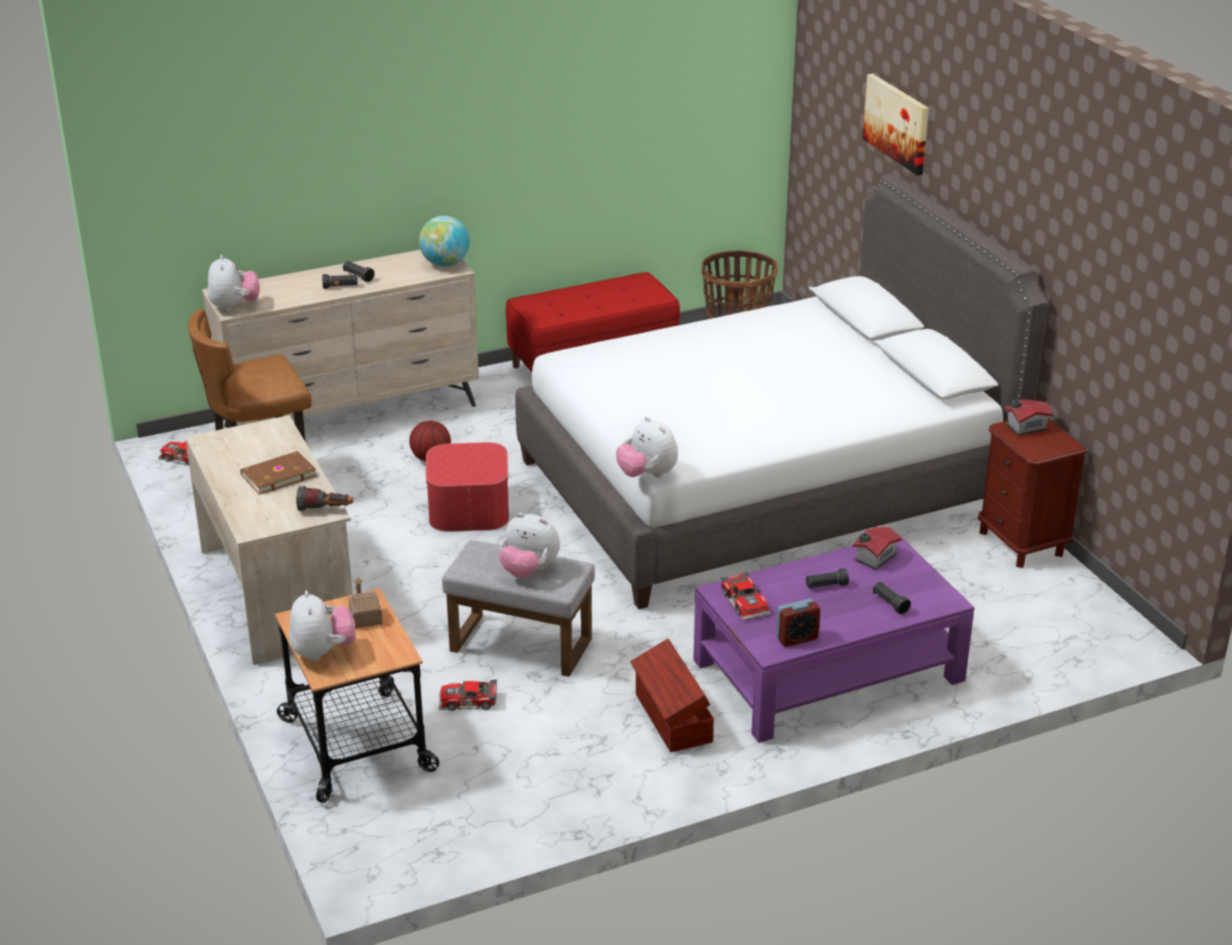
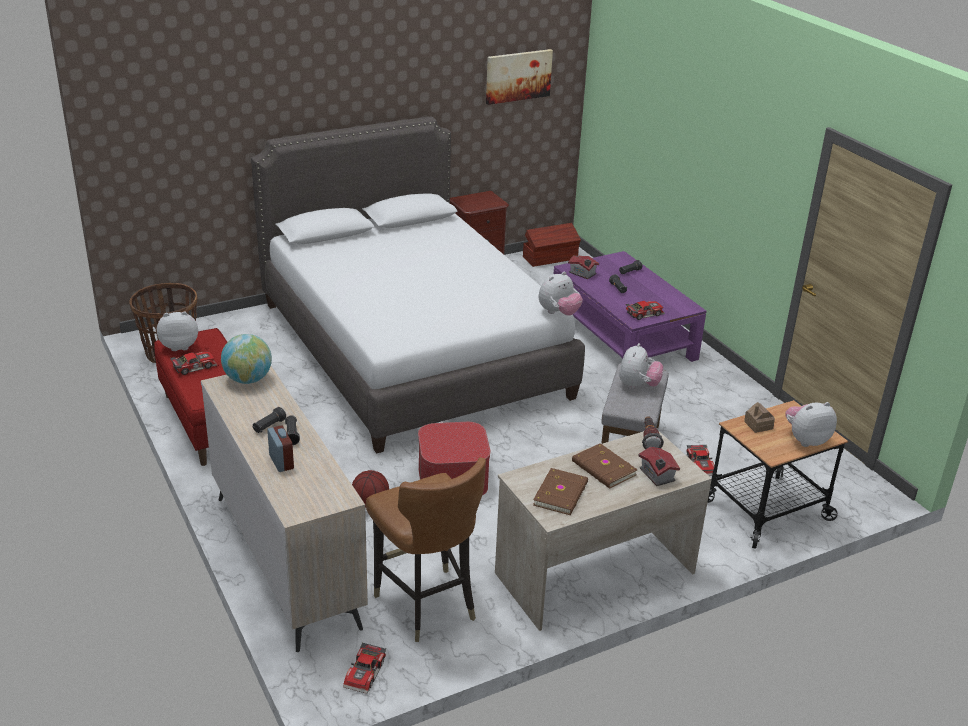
camera: 95 degrees left, 0 degrees up
(234, 306) = (332, 498): plush toy -> plush toy (179, 346)
(242, 448) = (561, 494): none -> brown book
(592, 294) = (194, 366): none -> toy car
(672, 719) = (688, 387): brown storage box -> brown storage box (551, 258)
(797, 638) = (674, 299): alarm clock -> alarm clock (281, 462)
(897, 123) = (258, 103): picture -> picture (518, 76)
(1025, 426) = (468, 202): toy house -> toy house (656, 475)

